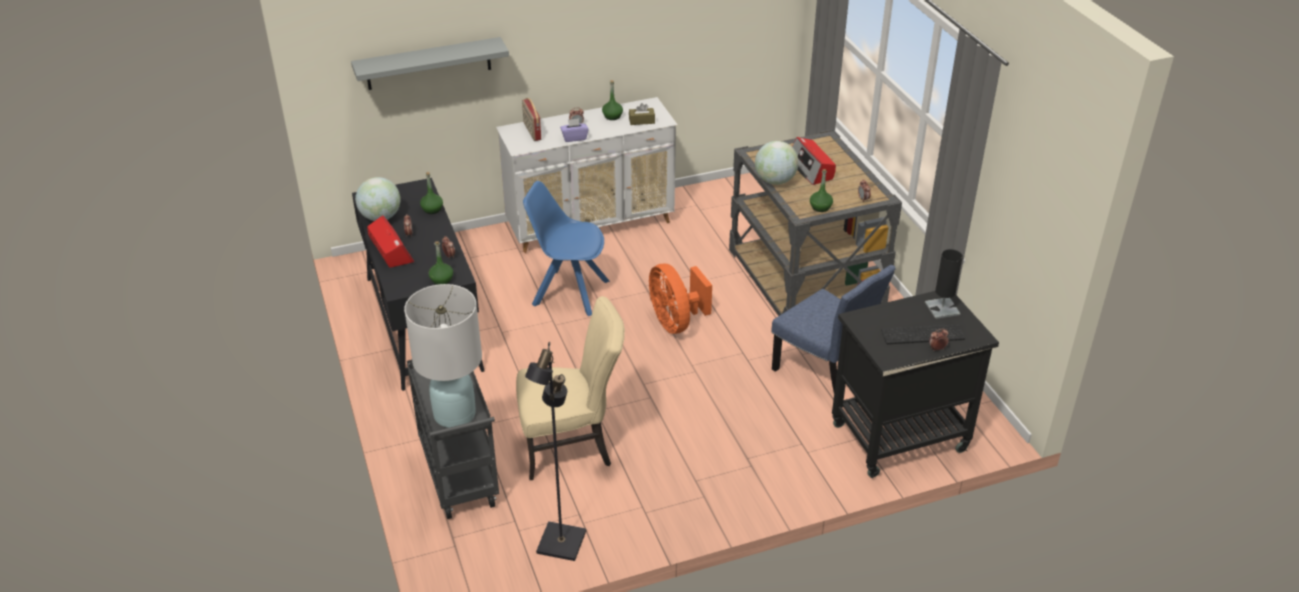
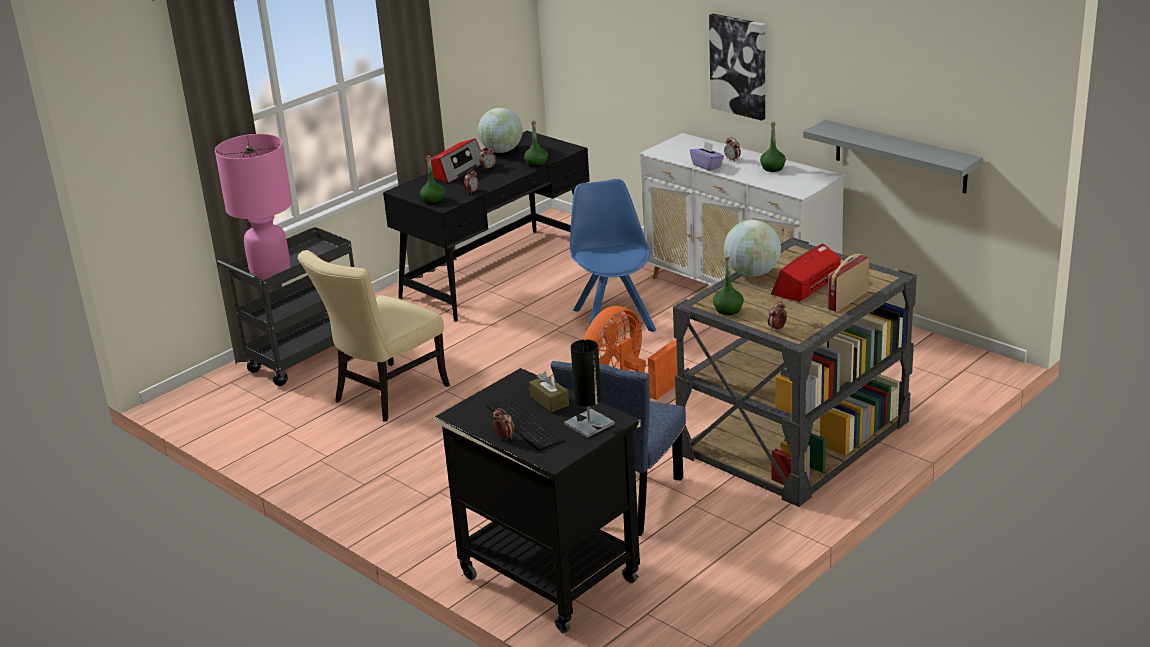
camera: 65 degrees right, 10 degrees down
(428, 64) = (633, 35): grey shelf -> grey shelf (900, 156)
(454, 414) = (271, 272): white table lamp -> pink table lamp
(531, 131) = (693, 147): radio -> radio (847, 300)
(547, 50) = (739, 66): none -> picture
(561, 542) = (255, 432): black floor lamp -> none
(572, 446) = (385, 395): beige chair -> beige chair turned 75 degrees clockwise
(641, 121) = (784, 182): brown tissue box -> brown tissue box (549, 401)

